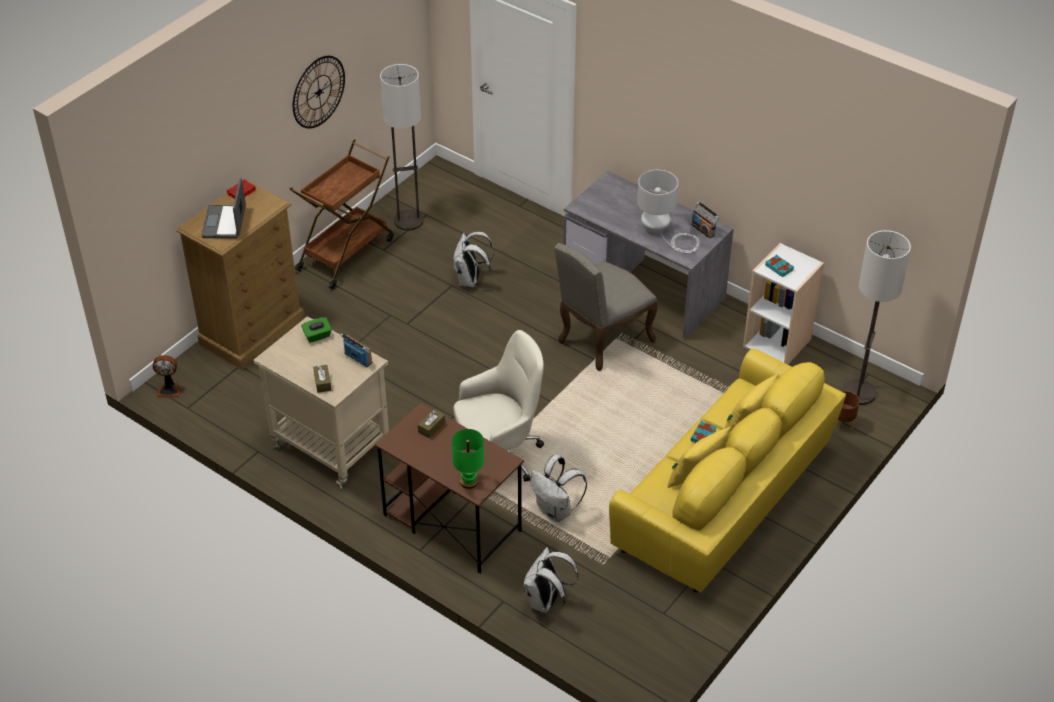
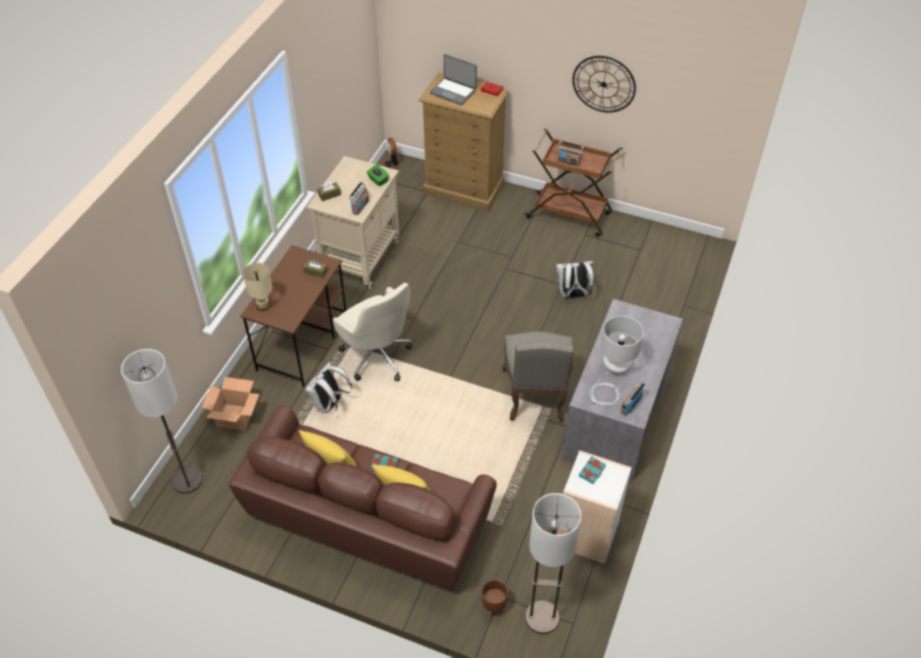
camera: 75 degrees right, 5 degrees up
(225, 223) = (453, 91): laptop -> laptop turned 135 degrees counterclockwise
(340, 191) = (569, 161): none -> radio
(408, 221) = (627, 241): floor lamp -> floor lamp (186, 480)
(469, 482) = (262, 305): green table lamp -> beige table lamp
(546, 602) = (234, 417): white backpack -> cardboard box
(602, 340) = (535, 397): grey chair -> grey chair turned 120 degrees counterclockwise
(724, 501) = (367, 521): yellow sofa -> brown sofa

